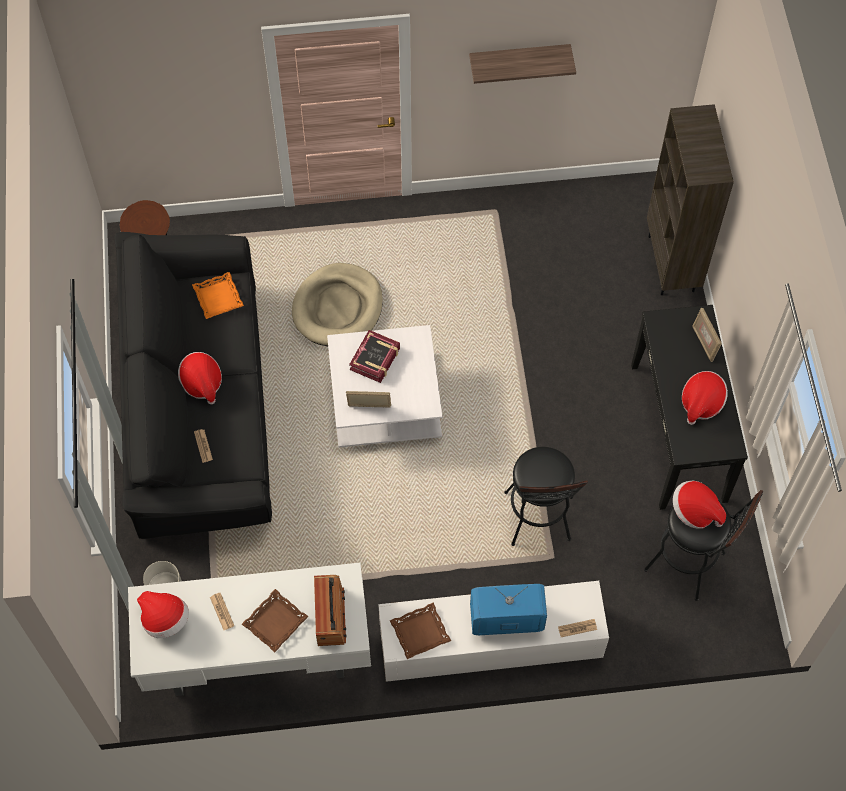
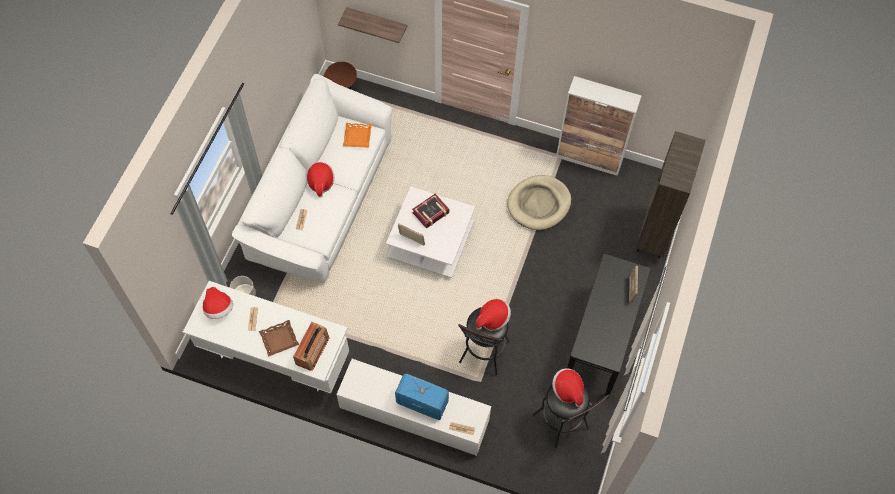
camera: 25 degrees right, 0 degrees up
(199, 407) = (321, 198): black sofa -> white sofa
(338, 308) = (433, 174): beige dog bed -> beige dog bed (539, 204)
(420, 632) = (366, 386): brown tray -> none
(519, 59) = (595, 62): shelf -> shelf (377, 22)
(534, 198) = (589, 158): none -> cabinet
(701, 403) = (609, 325): hat -> hat (493, 319)

